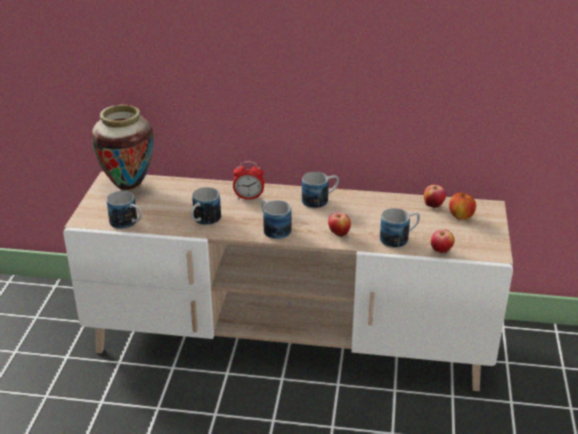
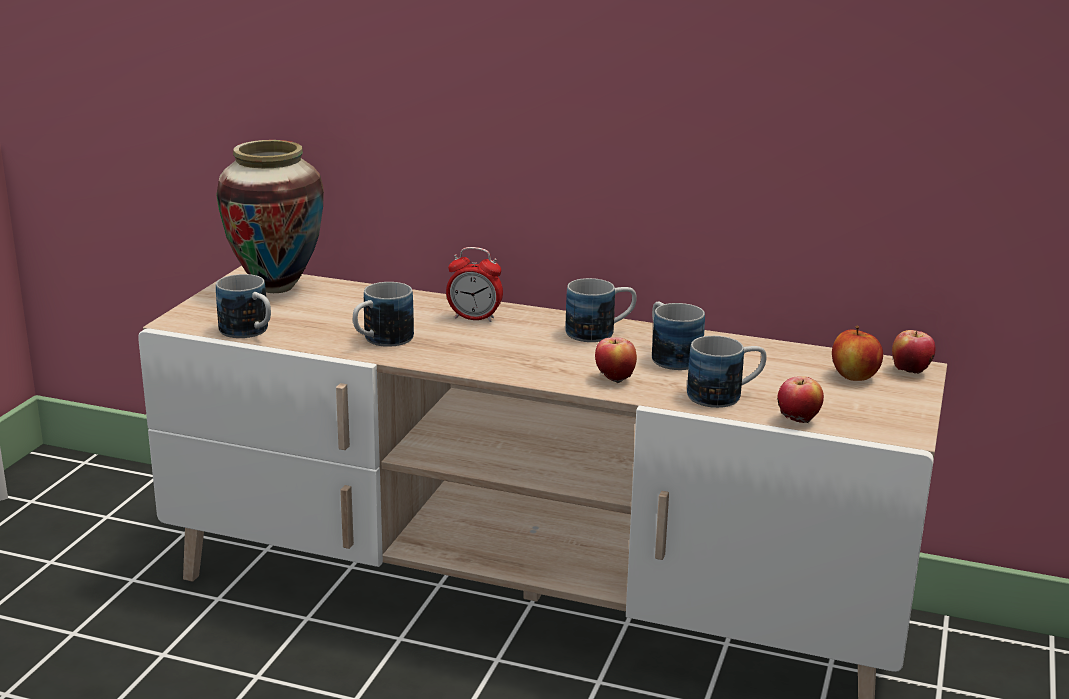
camera: 10 degrees right, 10 degrees down
(273, 228) = (499, 361): mug -> mug (670, 356)
(433, 205) = (807, 357): apple -> apple (910, 371)

